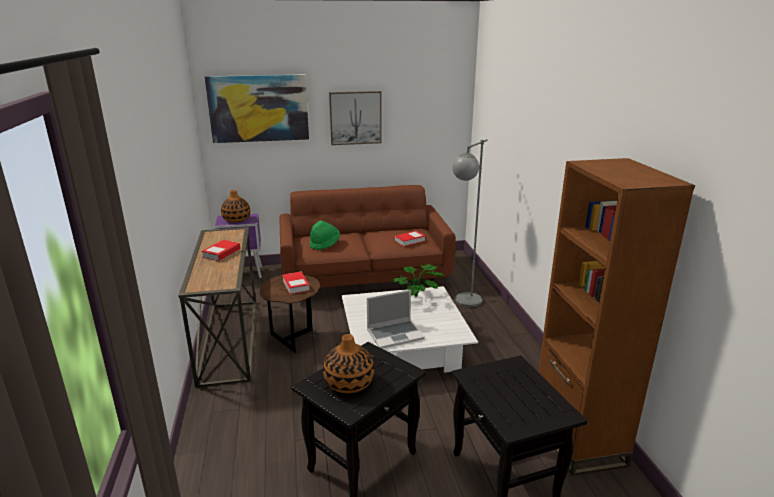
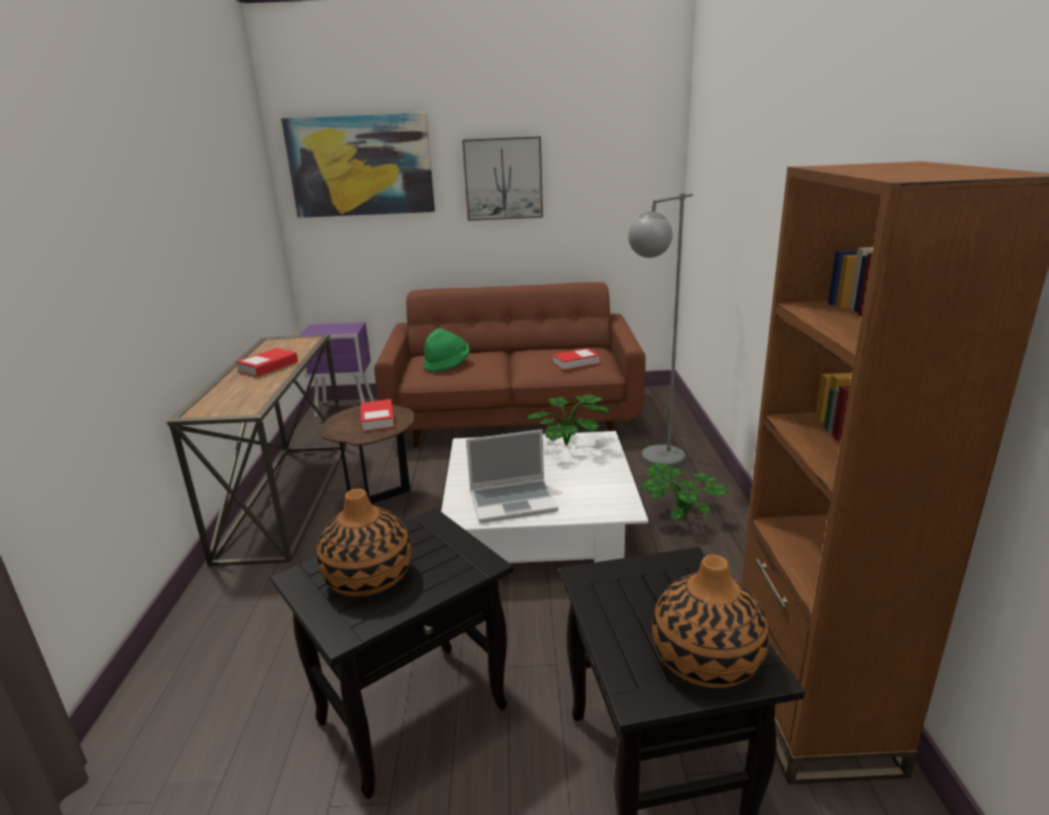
camera: 10 degrees right, 0 degrees up
(236, 219) = (332, 329): vase -> vase (707, 659)
(486, 337) = (679, 515): none -> potted plant

